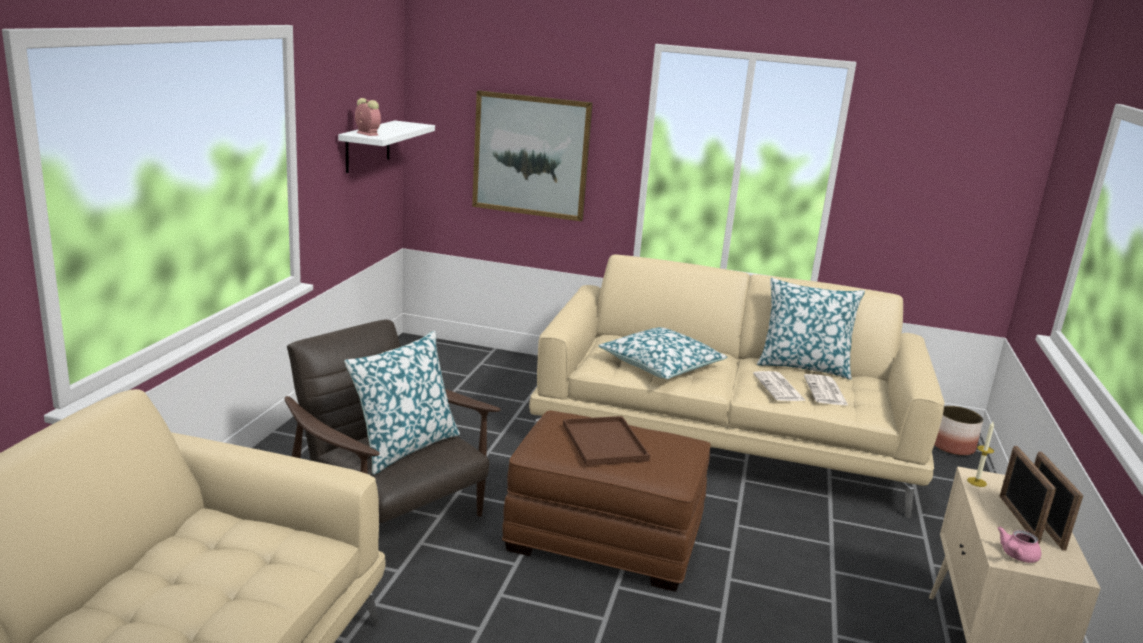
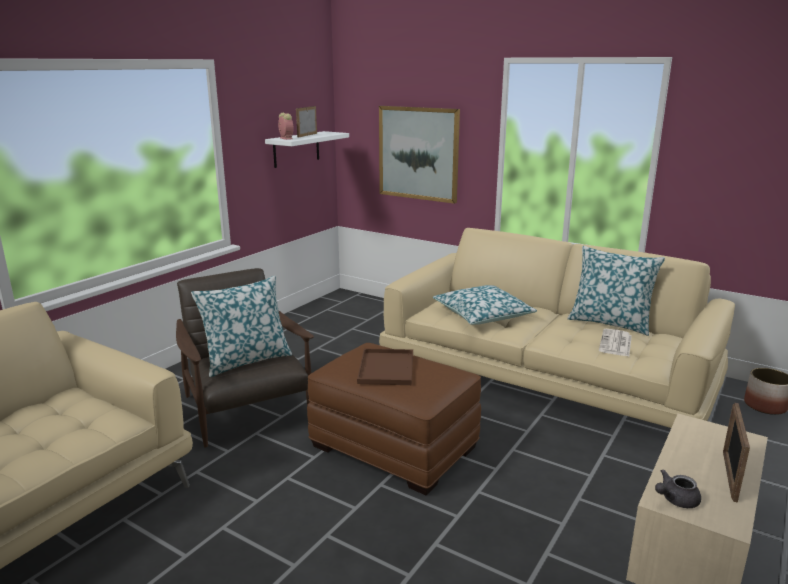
camera: 20 degrees right, 0 degrees up
(779, 388) = (573, 338): newspaper -> none
(976, 482) = (687, 429): candle -> none
(1016, 556) = (675, 500): pink teapot -> grey teapot
(1018, 519) = (705, 466): picture frame -> picture frame (307, 135)

